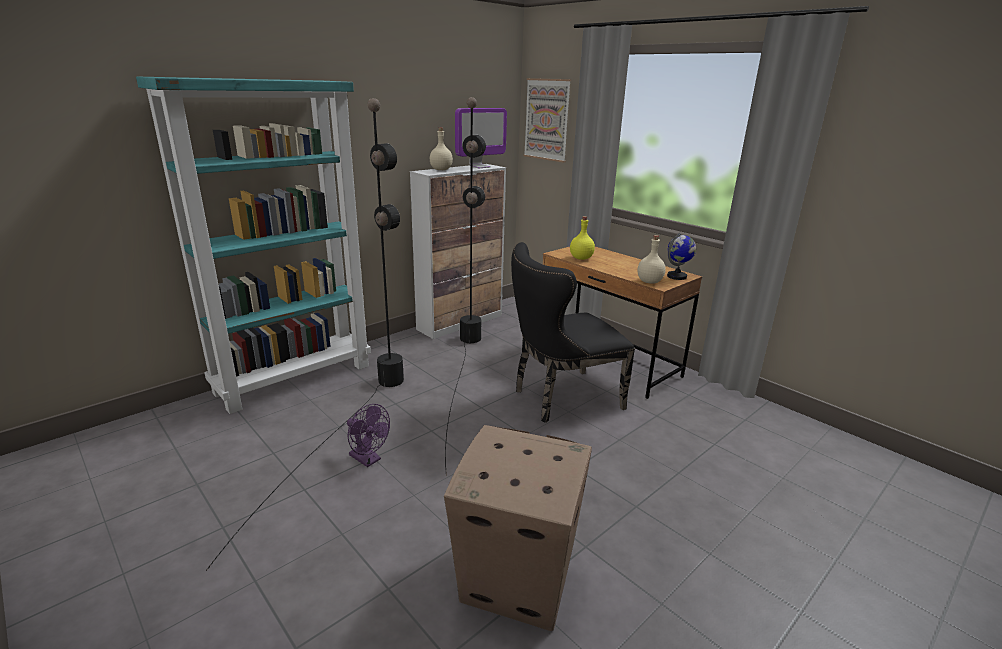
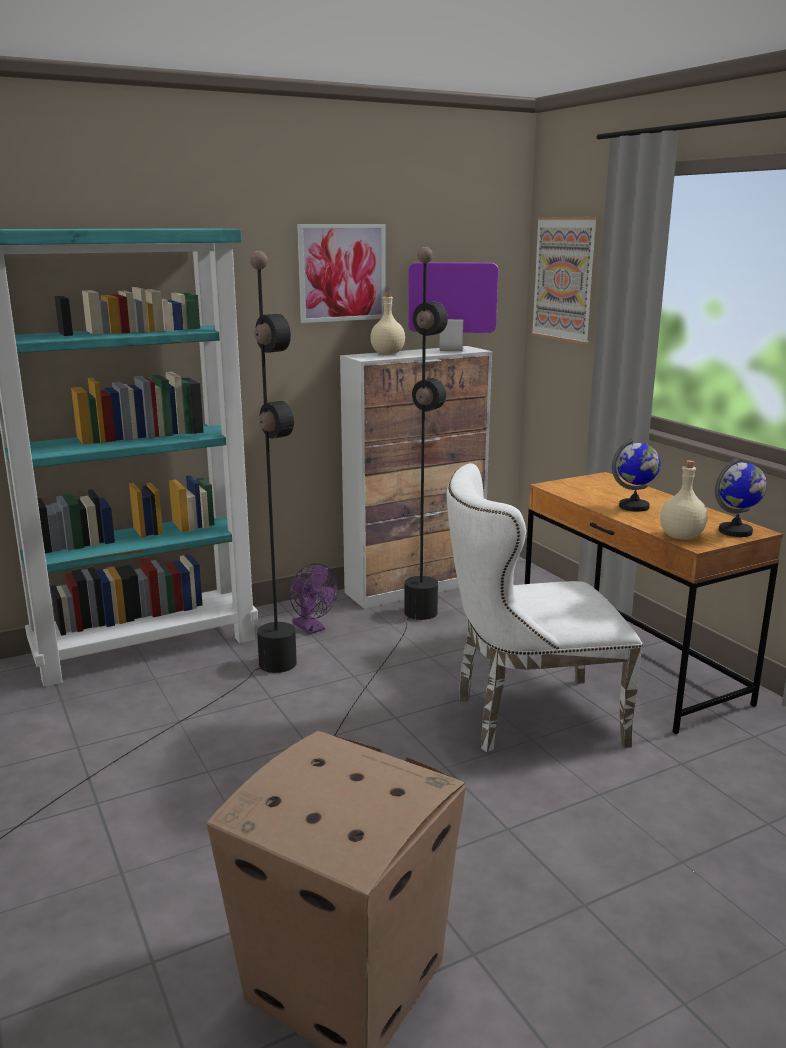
camera: 15 degrees right, 5 degrees down
(368, 459) = (200, 773): purple fan -> purple fan (312, 629)
(408, 114) = (342, 272): none -> picture
(480, 167) = (451, 350): monitor -> monitor turned 150 degrees counterclockwise
(560, 399) = (527, 718): black chair -> white chair
(580, 258) = (586, 495): yellow bottle -> none
(612, 264) = (634, 507): none -> globe

